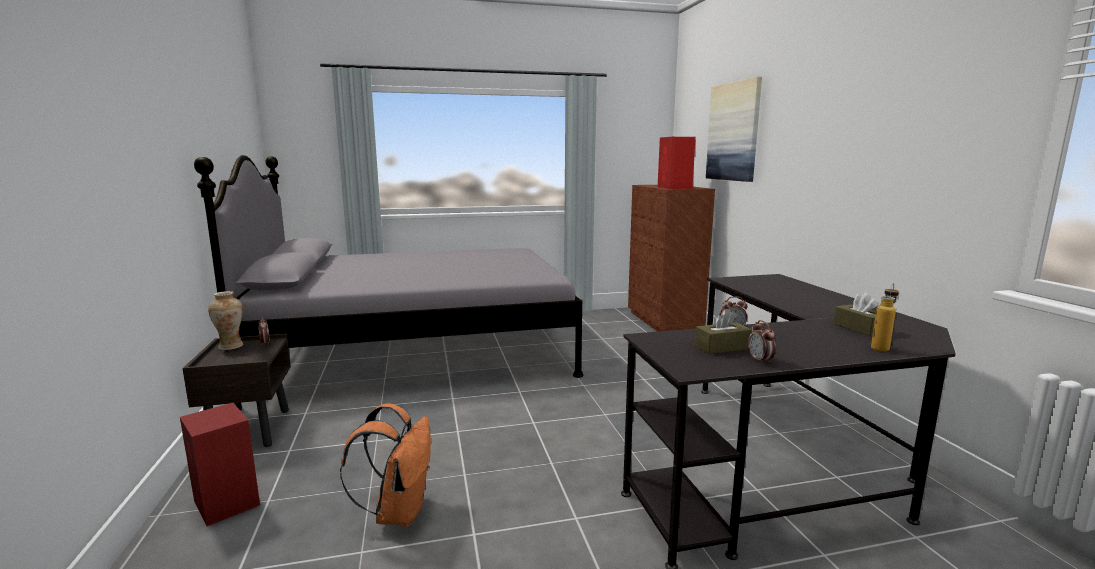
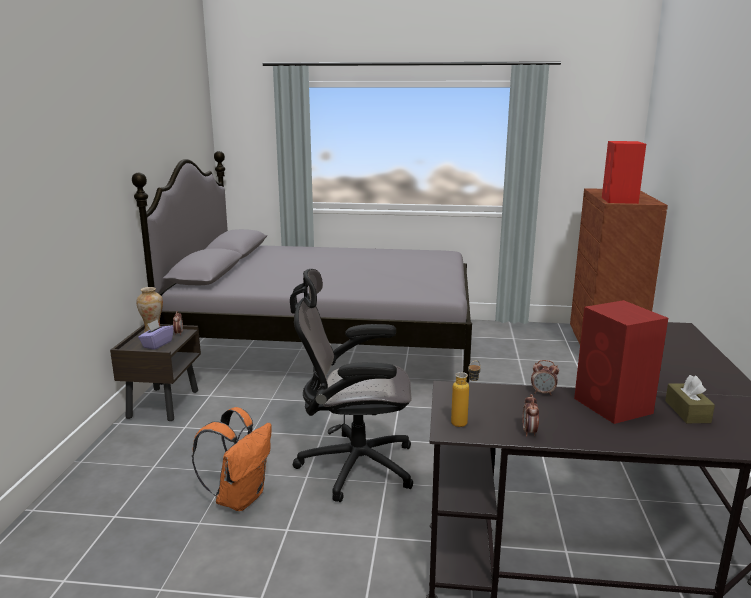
camera: 20 degrees right, 5 degrees up
(227, 504) = (126, 463): red speaker -> red speaker (614, 406)
(243, 356) = (157, 344): none -> purple tissue box
(512, 454) = (356, 467): none -> office chair
(722, 347) = (509, 411): brown tissue box -> none
(733, 132) = (690, 141): picture -> none
(881, 347) = (680, 439): bottle -> bottle (464, 422)

